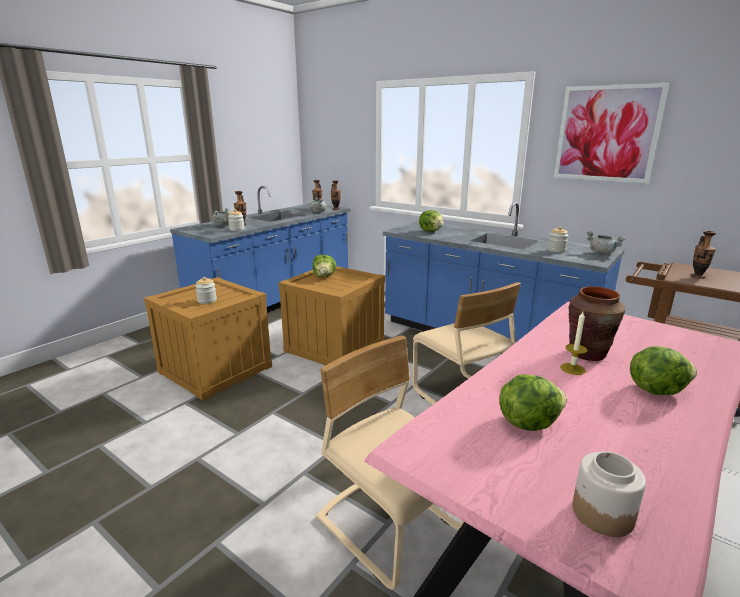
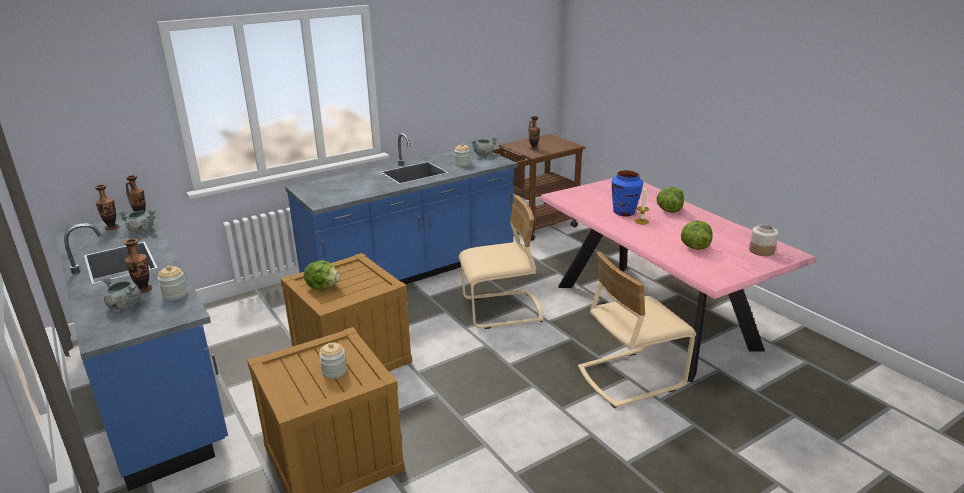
camera: 70 degrees left, 5 degrees up
(431, 231) = (344, 190): lettuce -> none
(587, 353) = (624, 212): brown vase -> blue vase
(606, 134) = (437, 56): picture -> none

